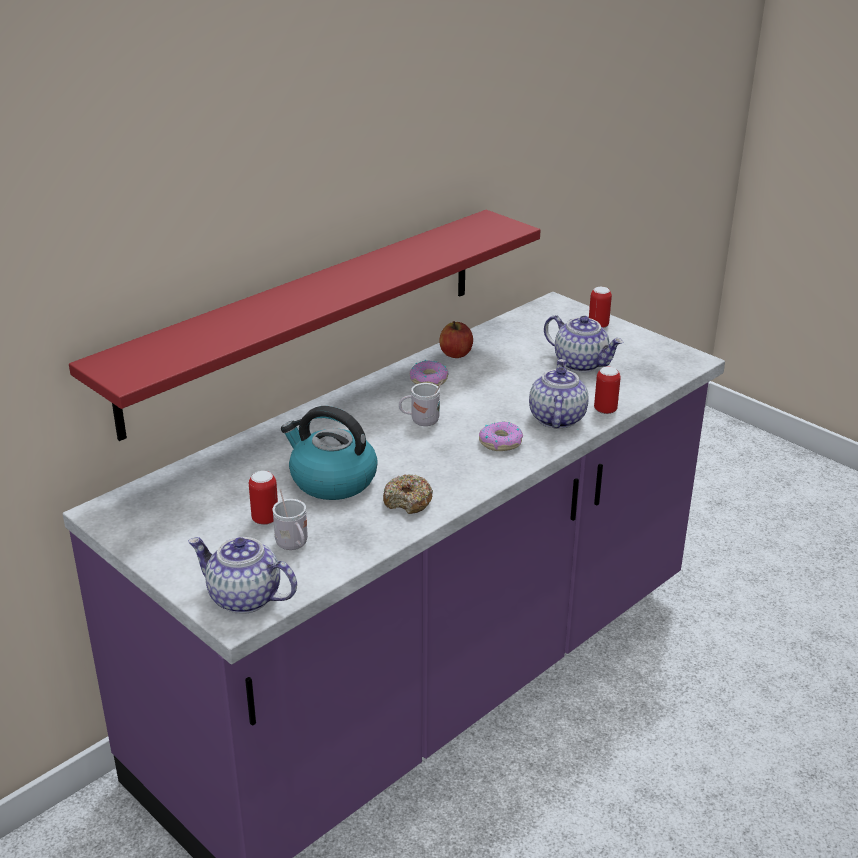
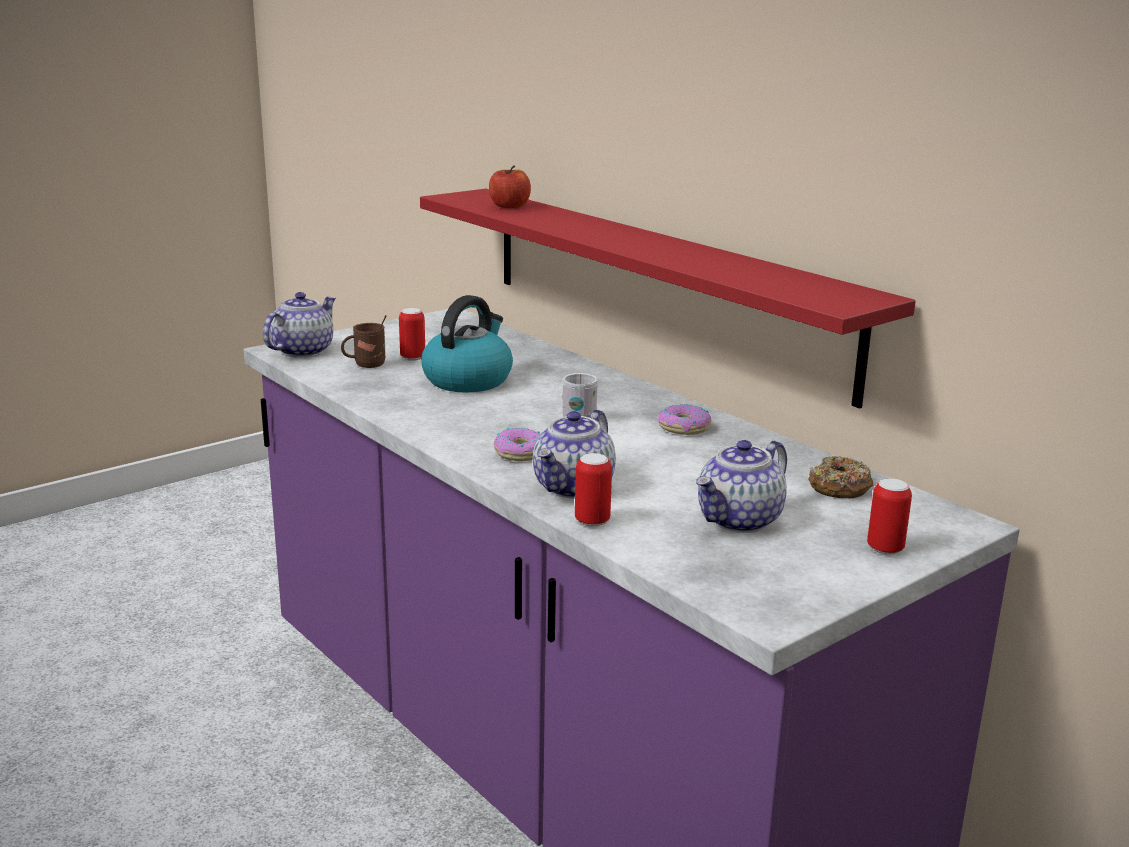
camera: 95 degrees right, 10 degrees down
(294, 546) = (365, 365): white mug -> brown mug
(408, 501) = (415, 406): donut -> donut (839, 488)
(456, 354) = (759, 445): apple -> apple (509, 206)
(556, 418) = (574, 488): teapot -> teapot turned 105 degrees clockwise

